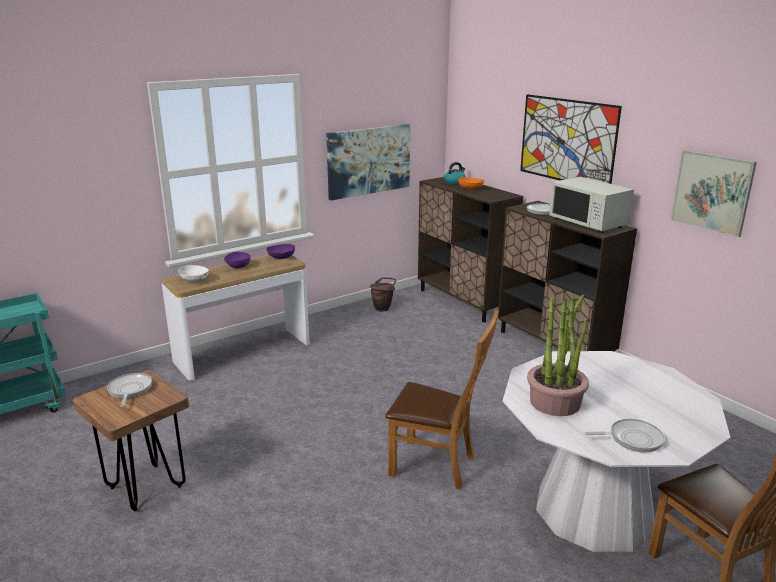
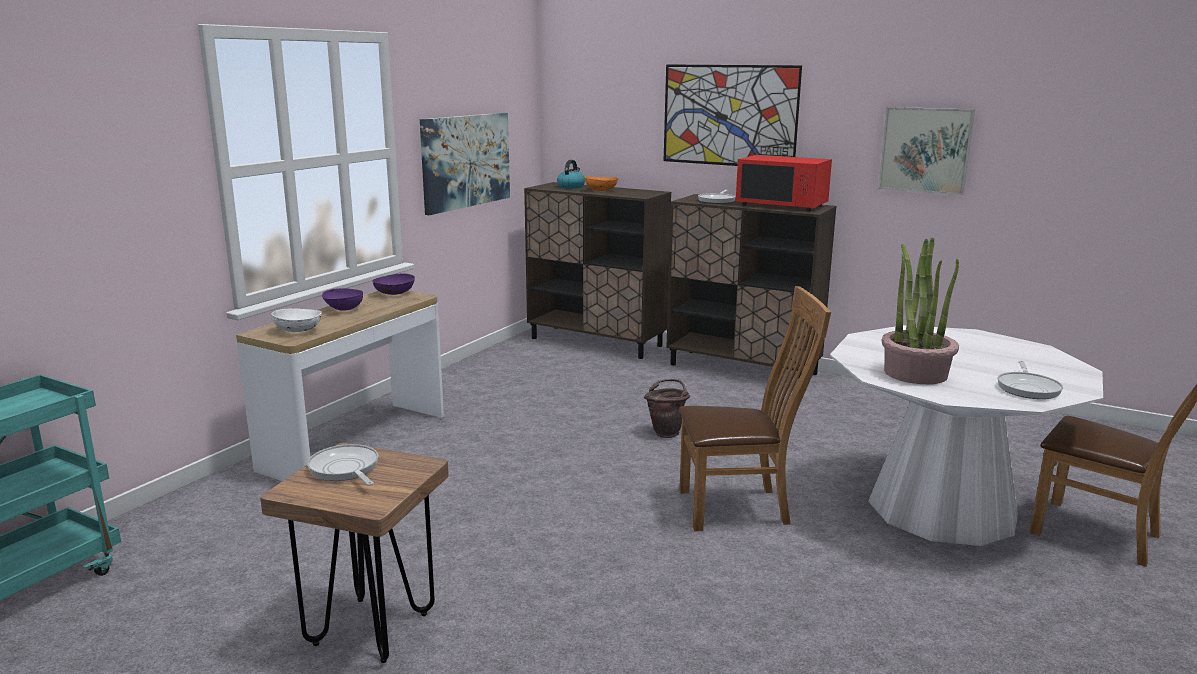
camera: 25 degrees left, 5 degrees down
(383, 308) = (503, 363): brown bucket -> brown bucket (667, 432)
(588, 223) = (782, 205): white microwave -> red microwave
(632, 439) = (1028, 388): frying pan -> frying pan turned 135 degrees clockwise

